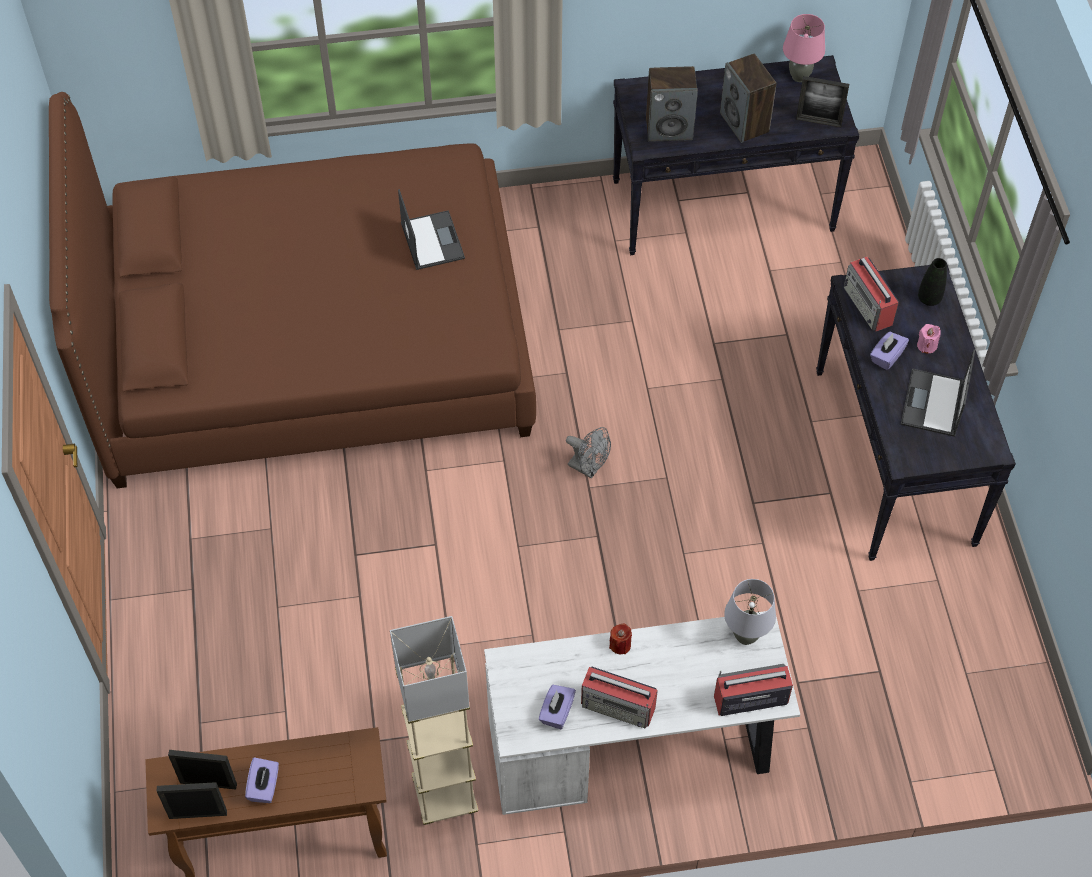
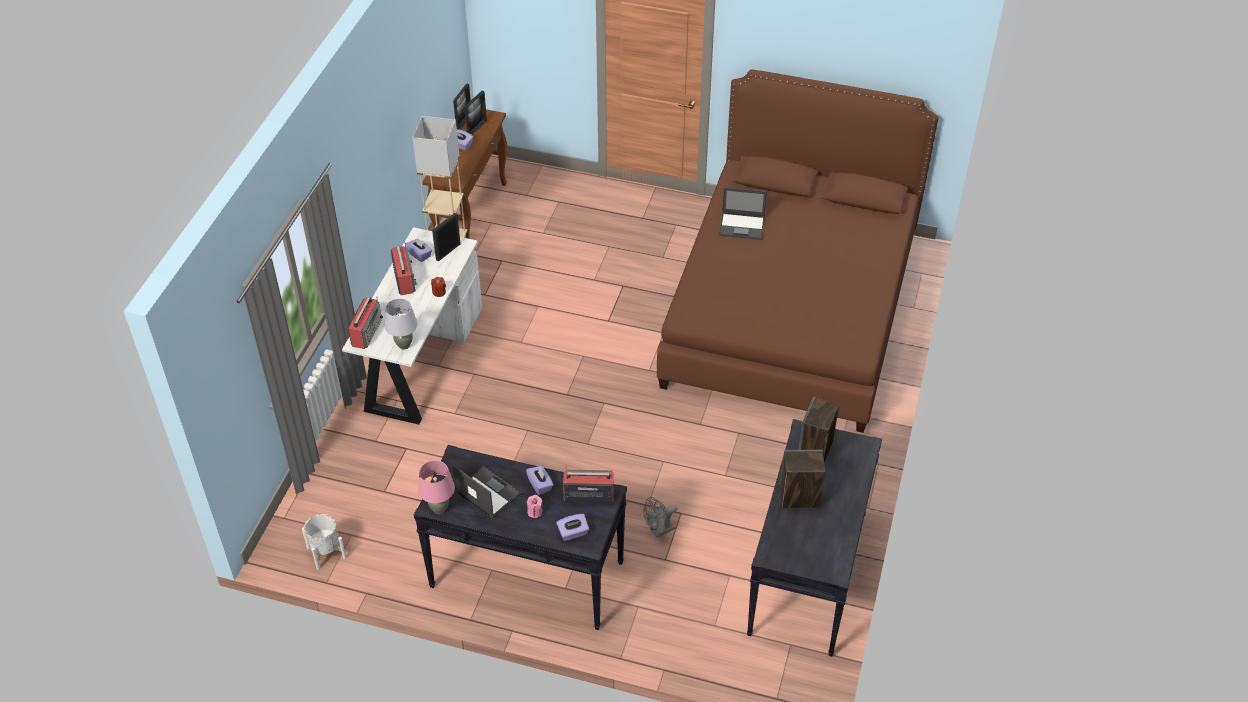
camera: 115 degrees right, 10 degrees down
(432, 240) = (792, 317): laptop -> laptop (742, 226)
(588, 468) = (618, 408): grey fan -> grey fan (659, 531)
(619, 707) = (404, 279): radio -> radio turned 120 degrees clockwise
(799, 77) = (832, 554): pink table lamp -> pink table lamp (439, 509)
(818, 121) = (778, 545): picture frame -> picture frame (448, 252)
(929, 298) = (573, 533): black vase -> purple tissue box
(1009, 686) = (326, 553): none -> white planter

